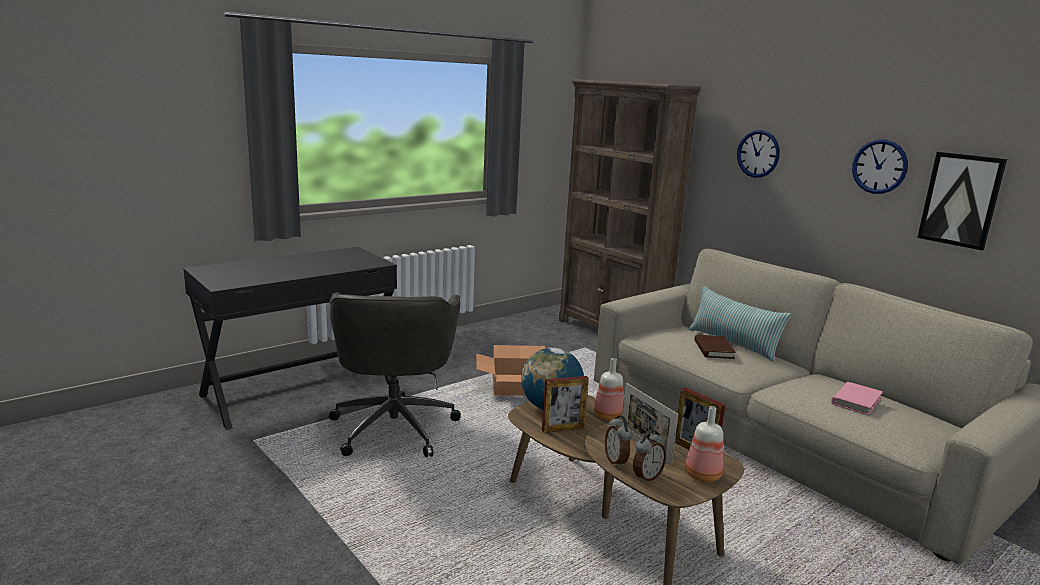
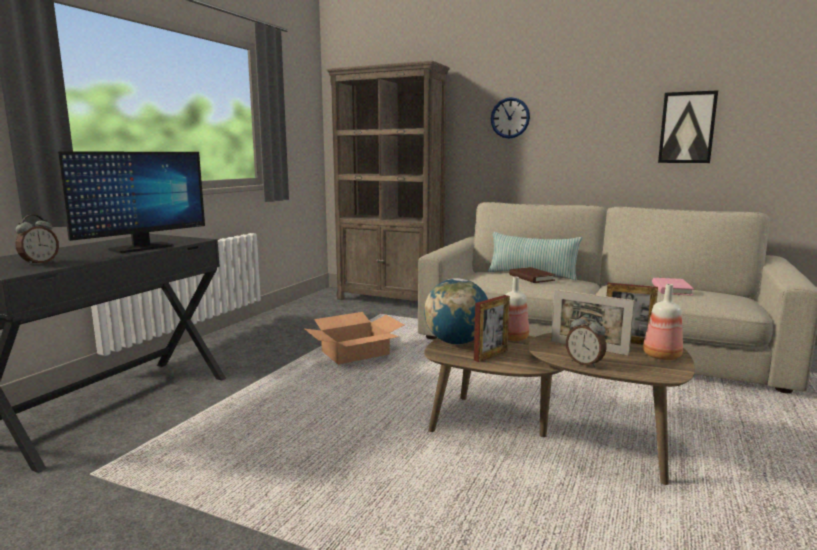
camera: 25 degrees left, 5 degrees down
(328, 268) = (141, 248): none -> monitor
(394, 426) = (260, 414): grey office chair -> none
(646, 477) = (626, 368): alarm clock -> alarm clock (39, 262)
(879, 166) = (618, 112): wall clock -> none

